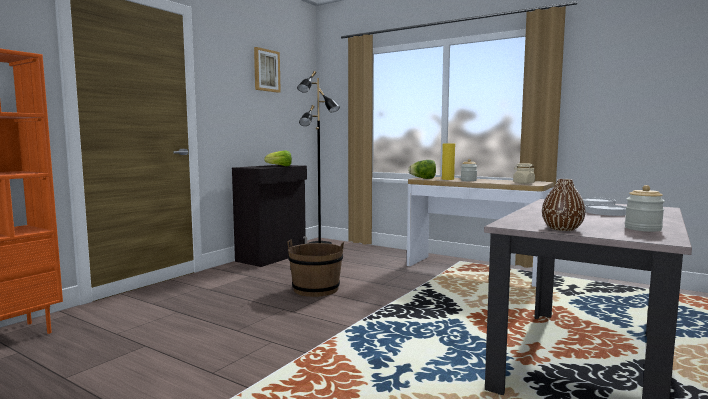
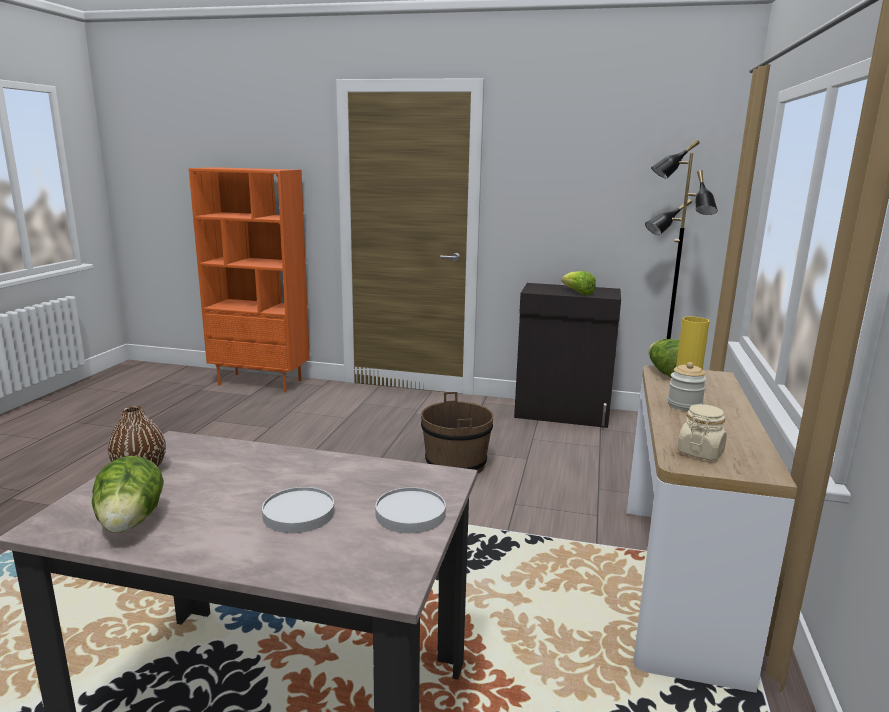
camera: 70 degrees right, 10 degrees up
(266, 70) = (613, 145): picture -> none
(643, 229) = (130, 524): jar -> lettuce

